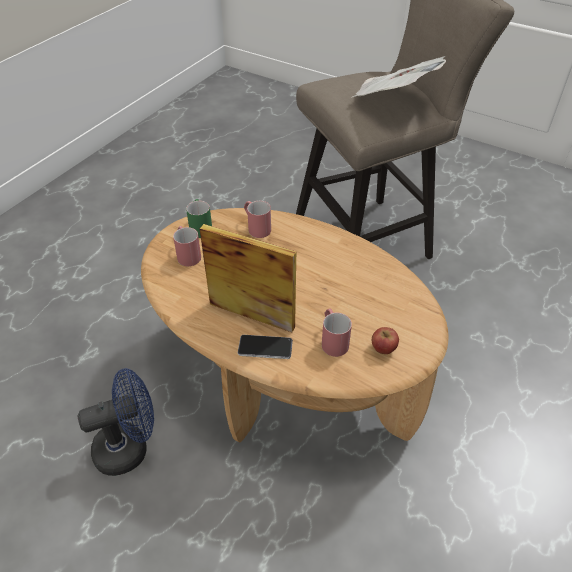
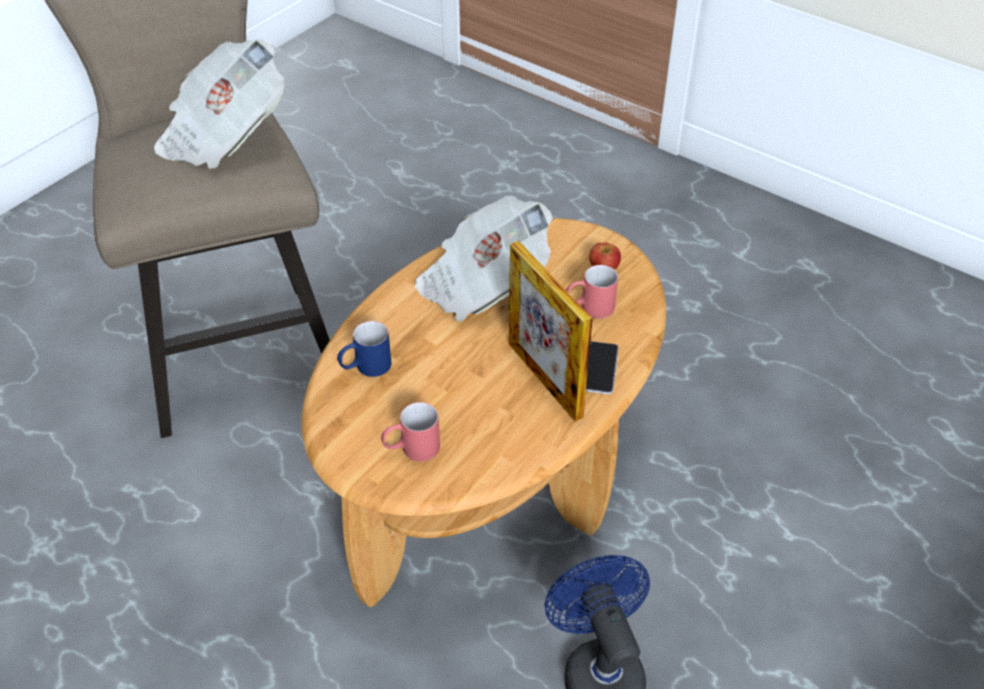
camera: 85 degrees left, 0 degrees up
(200, 226) = (348, 434): green mug -> none
(251, 315) = (544, 379): picture frame -> picture frame turned 60 degrees counterclockwise
(256, 227) = (365, 368): red mug -> blue mug
(347, 276) = (483, 284): none -> newspaper

